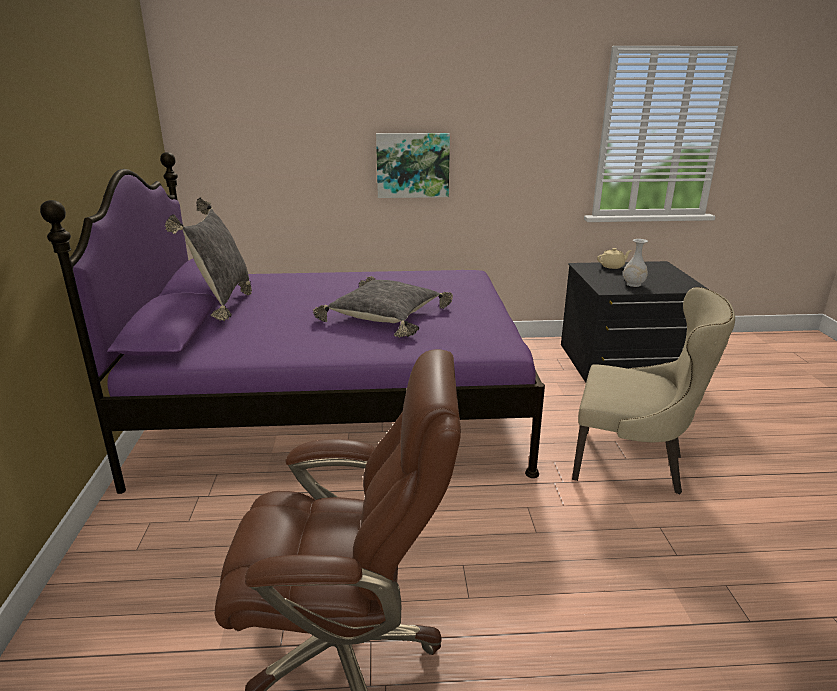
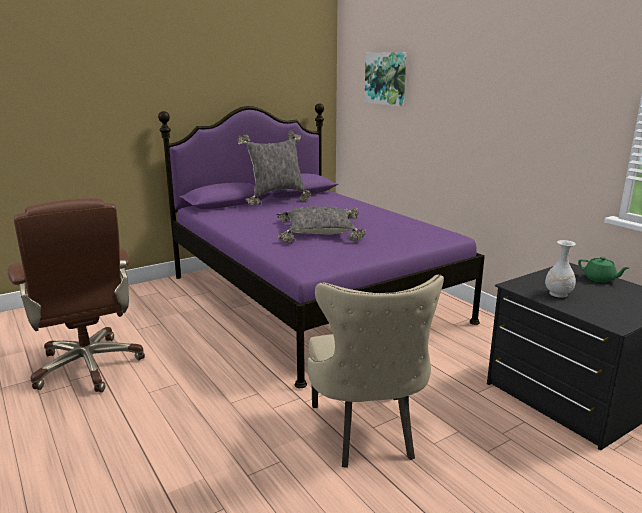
camera: 60 degrees right, 5 degrees down
(412, 165) = (460, 132): picture -> picture (386, 78)
(612, 266) = (599, 279): beige teapot -> green teapot

